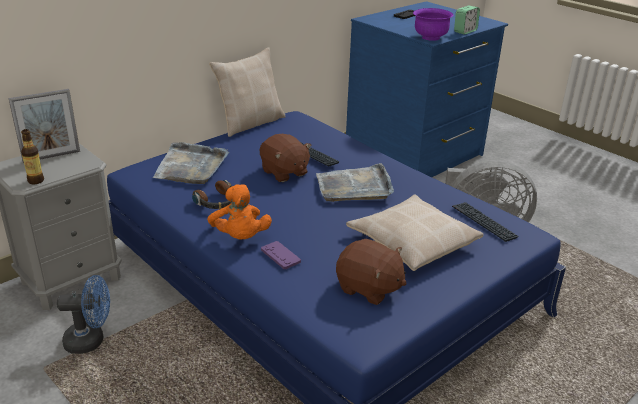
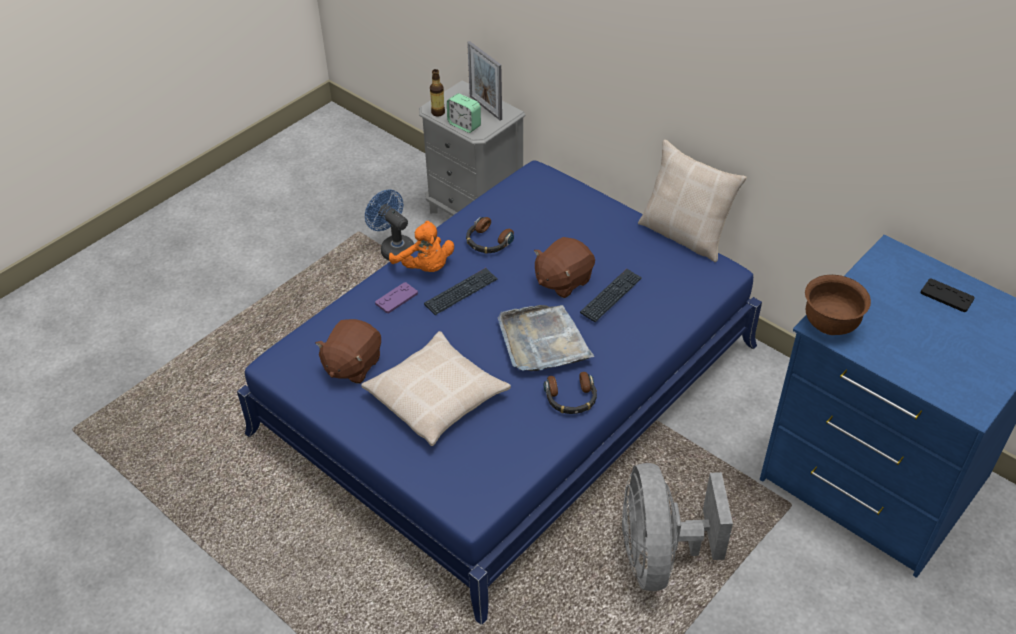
camera: 85 degrees right, 15 degrees up
(91, 340) = (394, 248): blue fan -> blue fan turned 150 degrees clockwise
(191, 166) = (558, 209): grey tray -> none
(240, 237) = (425, 267): orange plush toy -> orange plush toy turned 105 degrees counterclockwise
(414, 183) = (571, 398): none -> headphones
(430, 37) = (830, 324): purple bowl -> brown bowl
(465, 31) = (890, 367): alarm clock -> alarm clock (464, 125)
(483, 222) = (488, 462): keyboard -> keyboard (461, 292)

